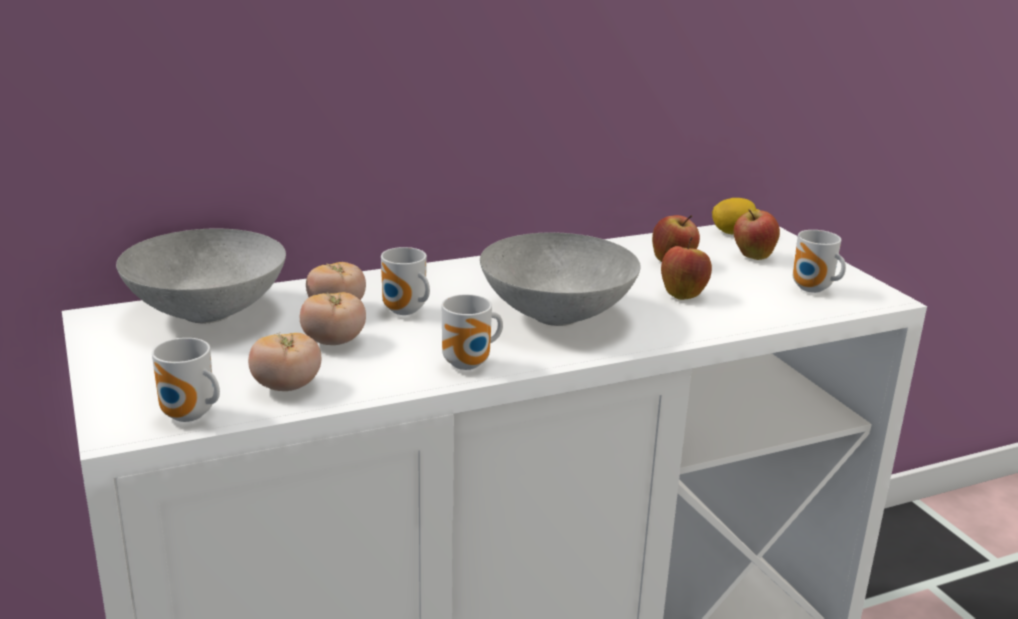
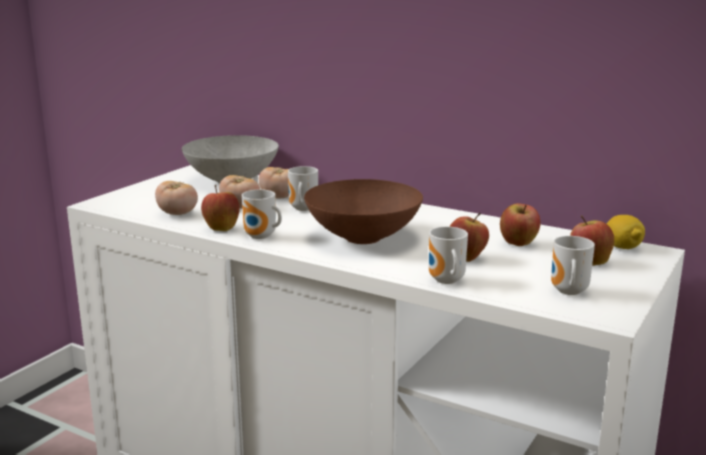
camera: 55 degrees right, 5 degrees down
(189, 417) = (124, 209): mug -> mug (445, 281)
(397, 376) = (221, 228): none -> apple
(559, 315) = (365, 238): grey bowl -> brown bowl

